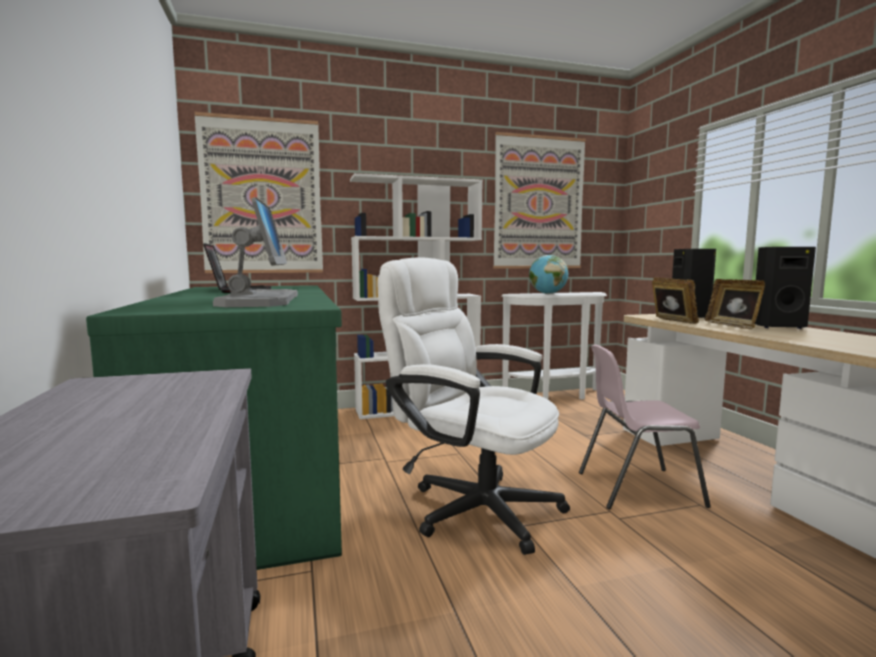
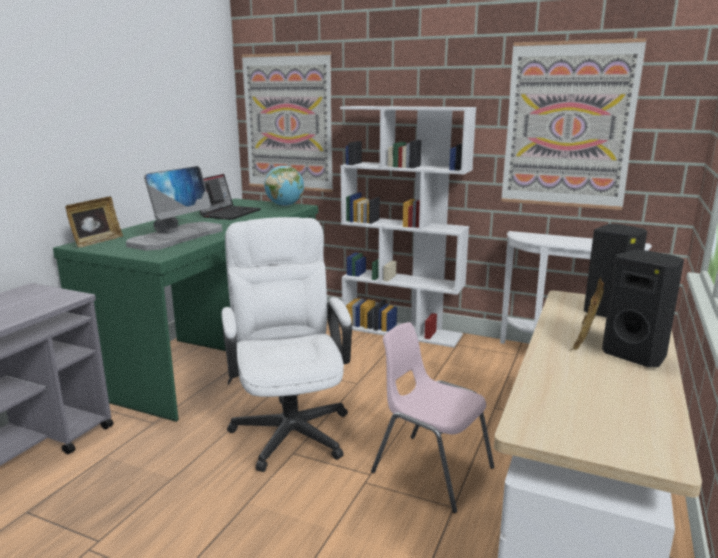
camera: 40 degrees right, 10 degrees up
(547, 294) = (554, 239): globe -> globe (285, 205)
(671, 321) = (549, 314): picture frame -> picture frame (96, 242)

